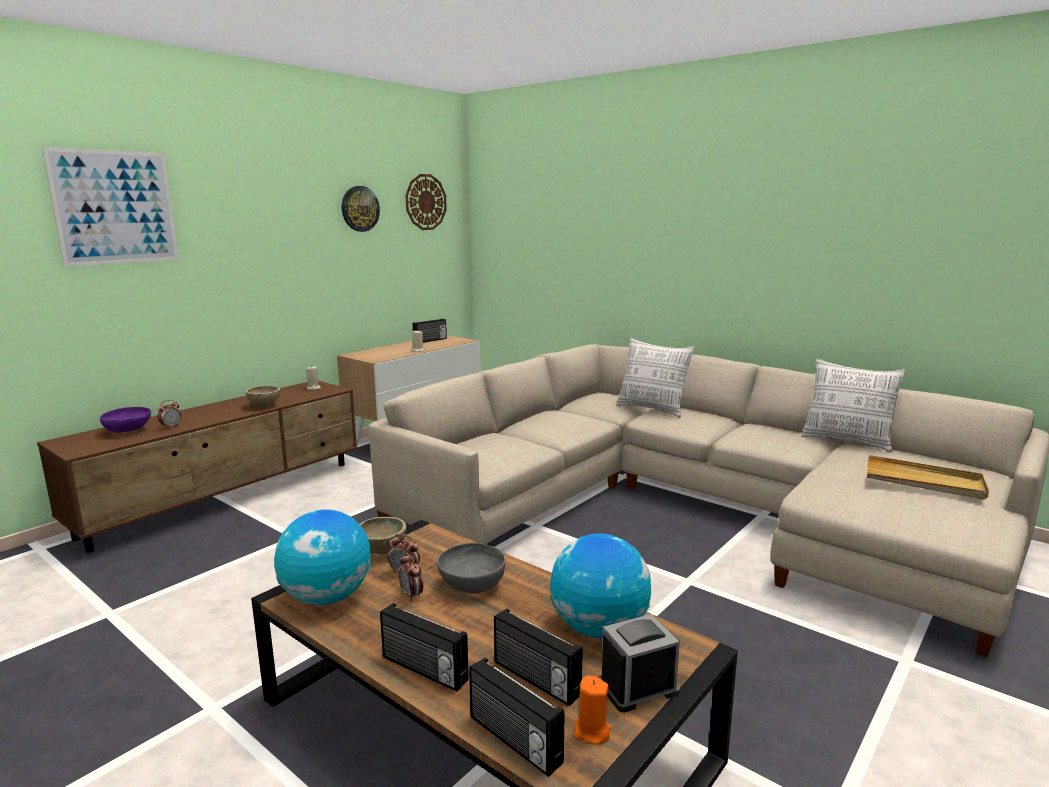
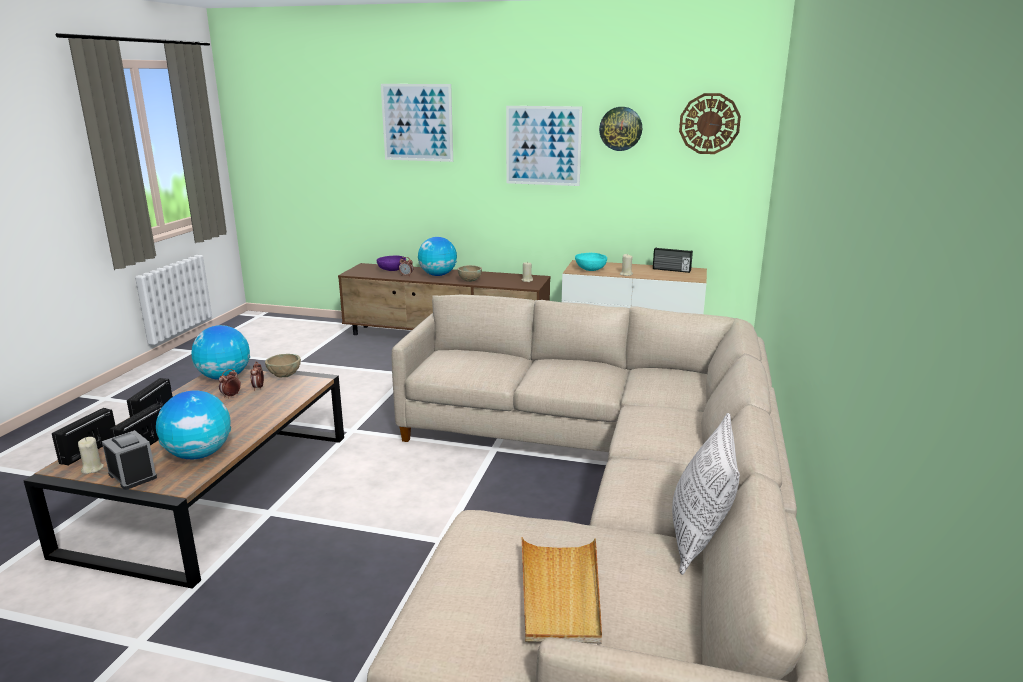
camera: 65 degrees right, 5 degrees up
(207, 414) = (438, 275): none -> globe
(288, 231) = (543, 145): none -> picture
(381, 355) = (590, 269): none -> turquoise bowl
(471, 585) = (248, 408): grey bowl -> none
(591, 732) = (92, 469): orange candle -> beige candle
(652, 409) = (671, 406): pillow -> none

